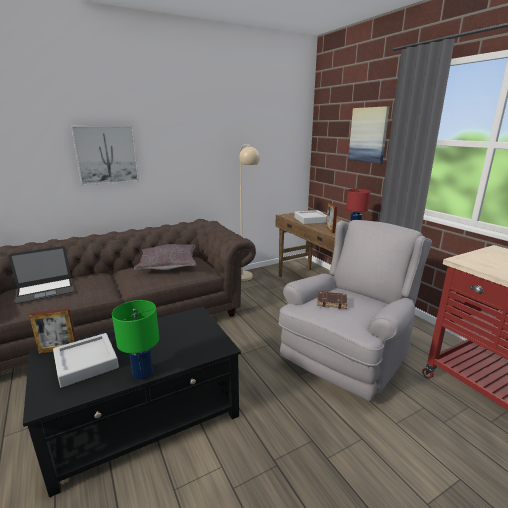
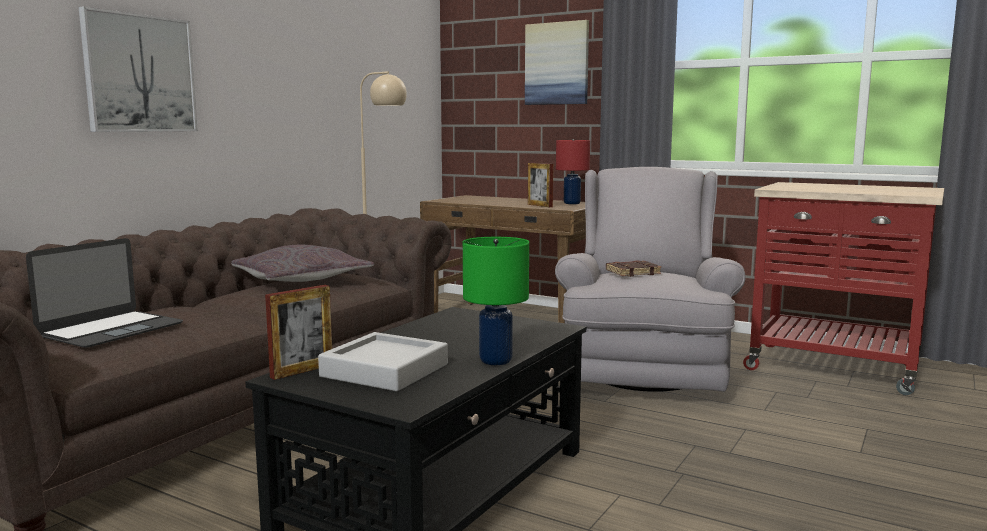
camera: 30 degrees left, 10 degrees down
(310, 220) = (489, 201): grey tray -> none

